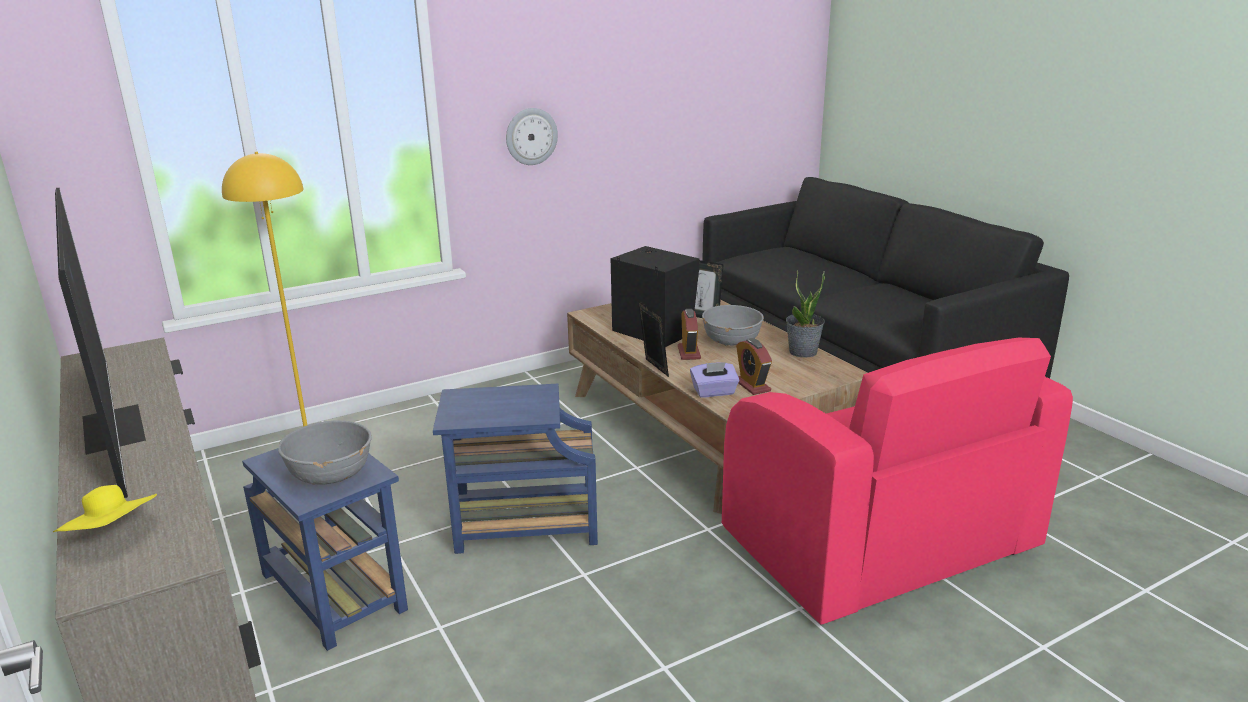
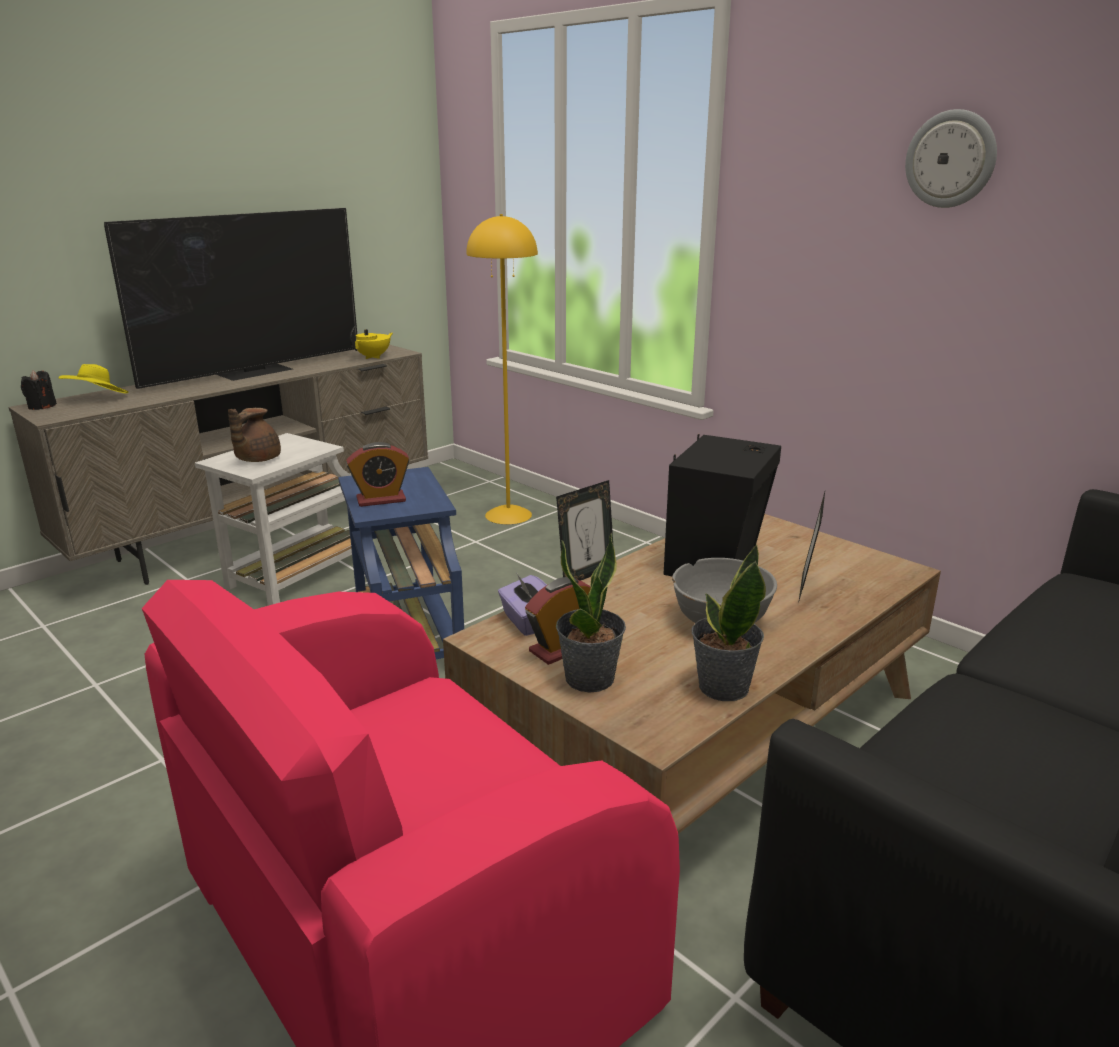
camera: 75 degrees right, 0 degrees up
(104, 580) = (42, 406): none -> black candle
(145, 360) = (373, 357): none -> yellow teapot
(331, 475) = (256, 459): grey bowl -> brown teapot
(335, 595) = (297, 574): blue side table -> white side table
(531, 136) = (819, 266): wall clock -> wall clock (951, 159)
(689, 352) = (655, 592): alarm clock -> alarm clock (381, 500)
(788, 382) = (590, 679): none -> potted plant

